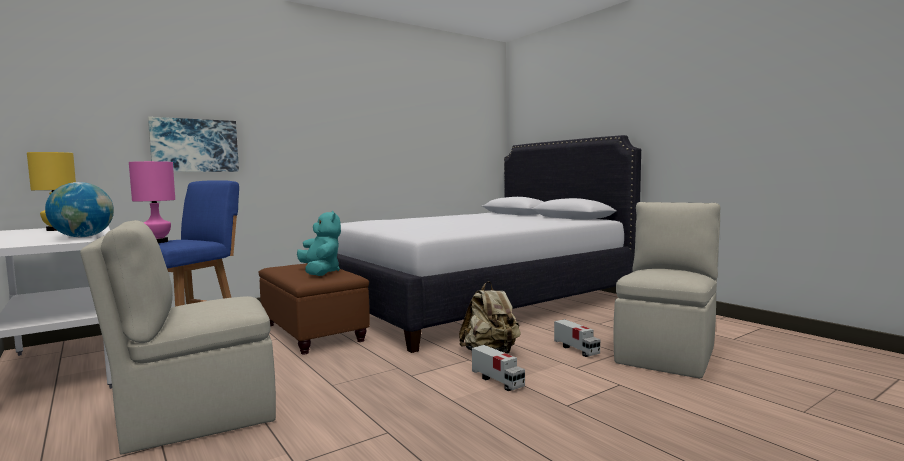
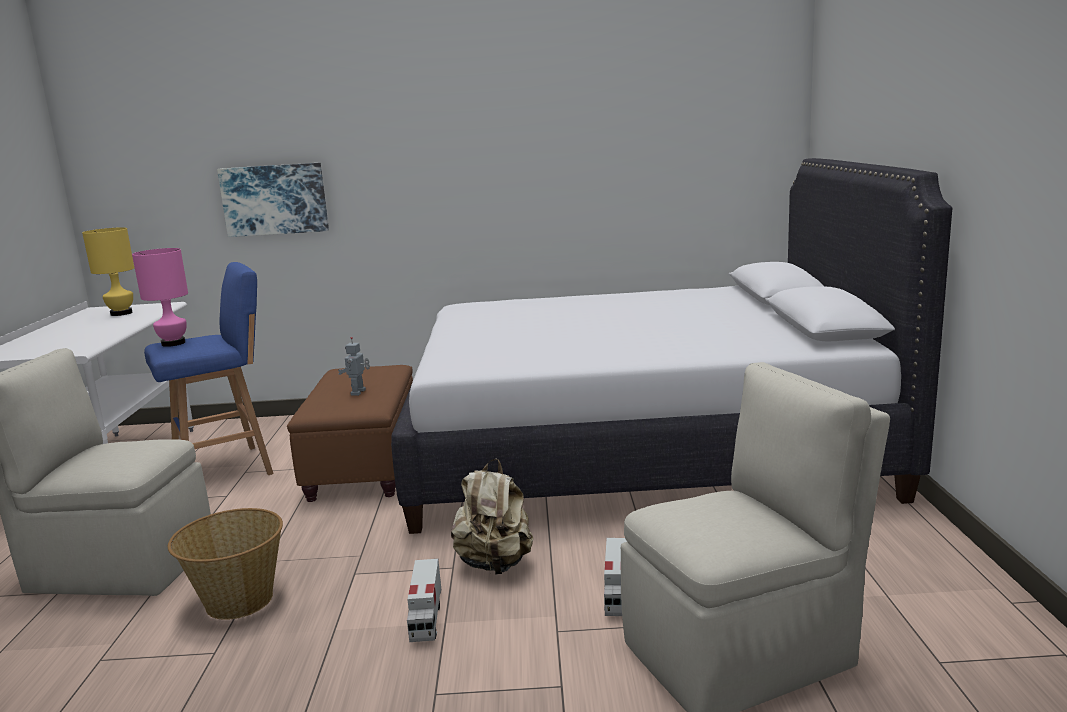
camera: 35 degrees right, 10 degrees up
(83, 237) = (88, 341): globe -> none
(320, 272) = (359, 392): turquoise plush toy -> toy robot
(351, 406) = (238, 600): none -> basket

